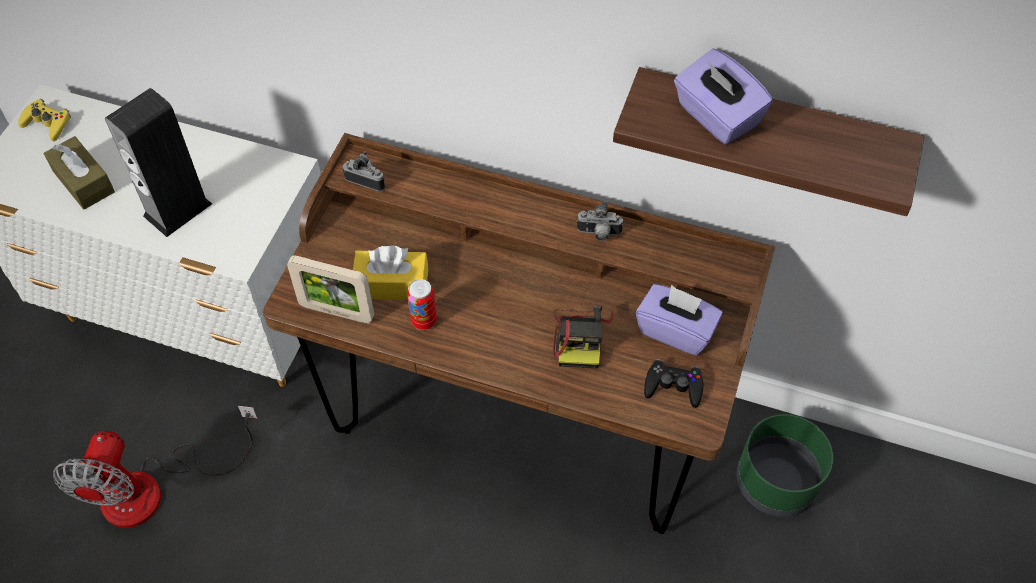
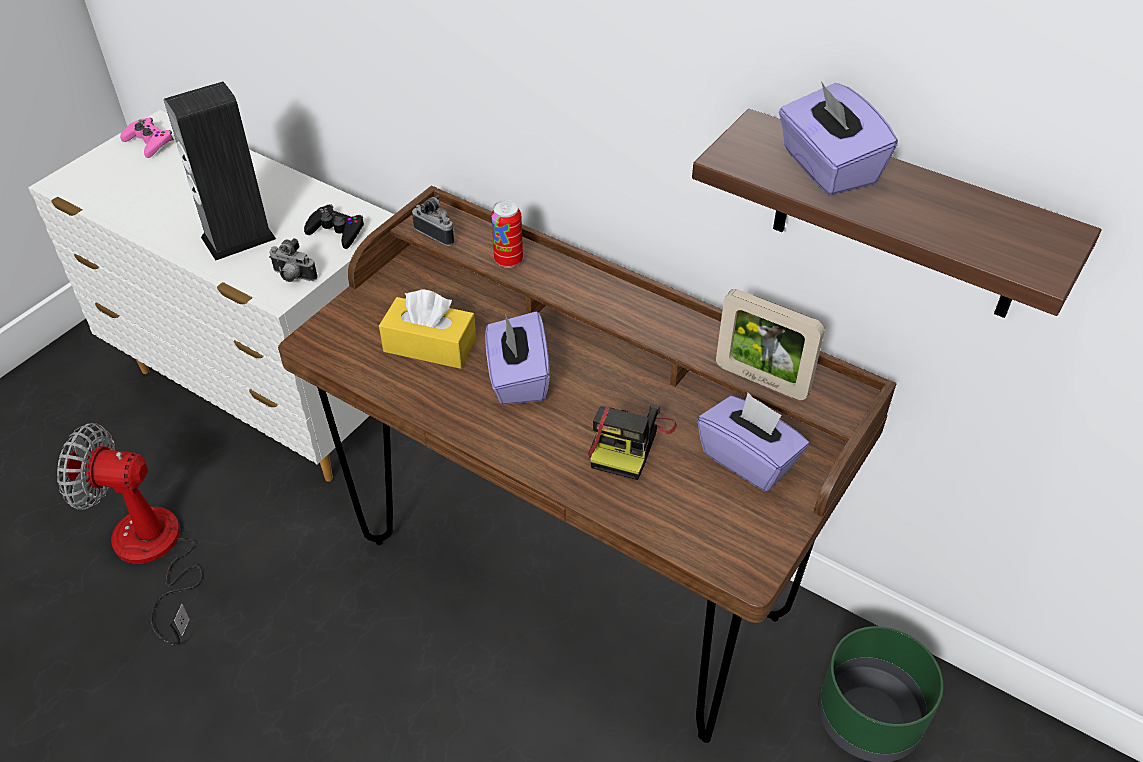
camera: 15 degrees right, 10 degrees down
(47, 123) = (149, 142): yellow game controller -> pink game controller
(83, 181) = (158, 197): brown tissue box -> none
(154, 489) = (153, 555): fan -> fan turned 75 degrees clockwise
(337, 312) = (358, 361): picture frame -> picture frame (761, 380)
(424, 321) = (451, 389): can -> can (508, 260)
(474, 299) = (517, 378): none -> purple tissue box
(598, 234) = (681, 331): camera -> camera (293, 277)
(673, 386) = (726, 520): black game controller -> black game controller (336, 231)

